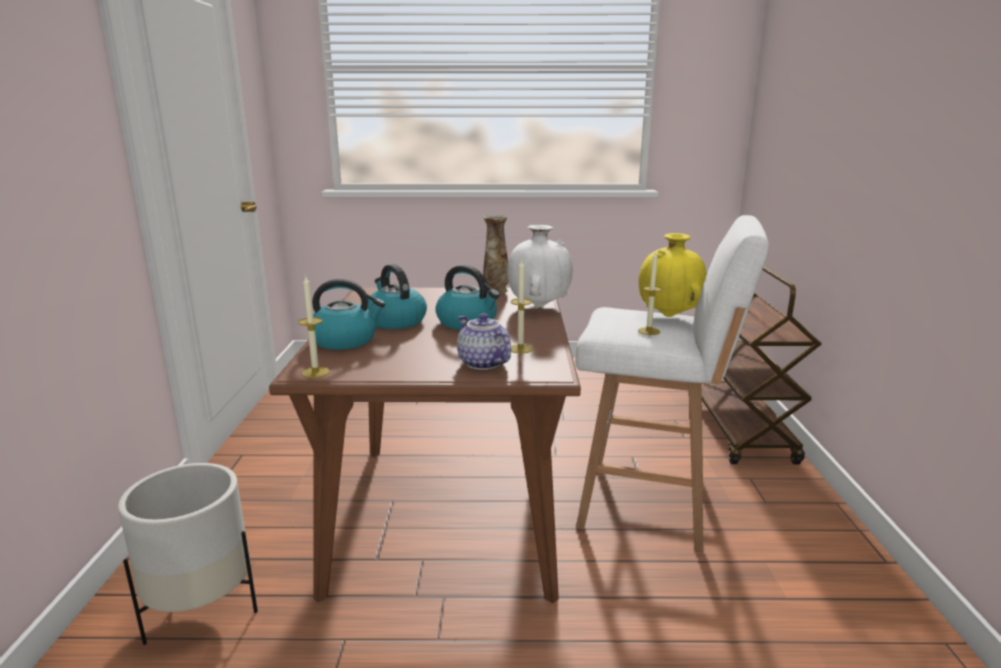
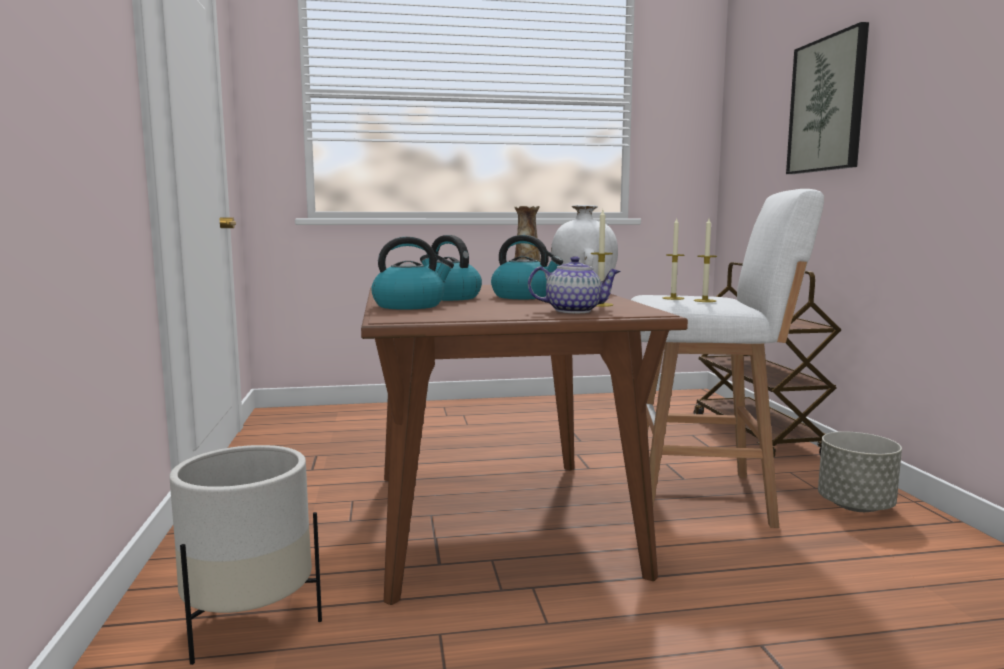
camera: 10 degrees left, 10 degrees down
(315, 372) = (405, 318): candle -> candle (673, 298)
(482, 363) = (574, 311): teapot -> teapot turned 135 degrees clockwise
(669, 316) = (711, 295): yellow vase -> none
(795, 530) = (856, 506): none -> grey planter
(842, 96) = (828, 105): none -> picture

